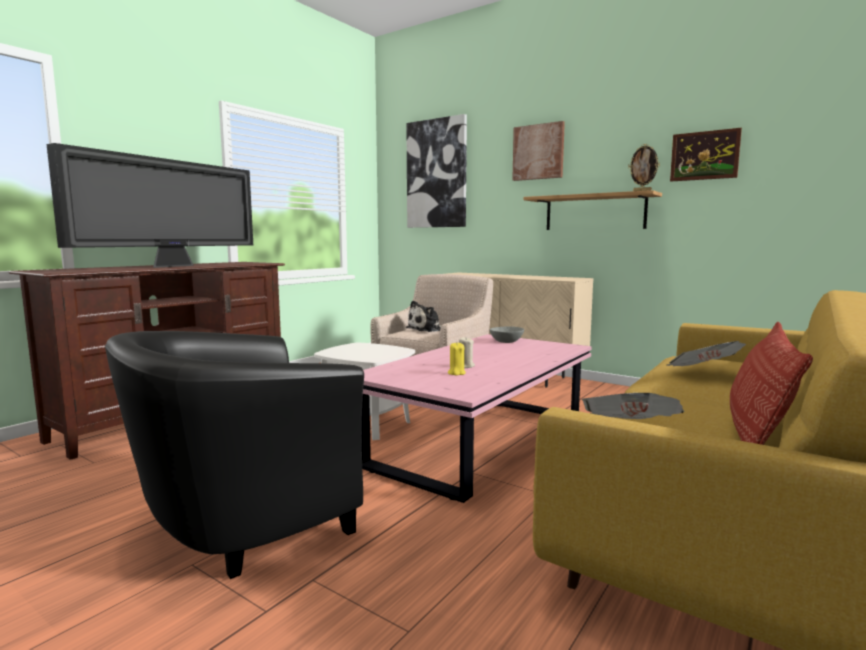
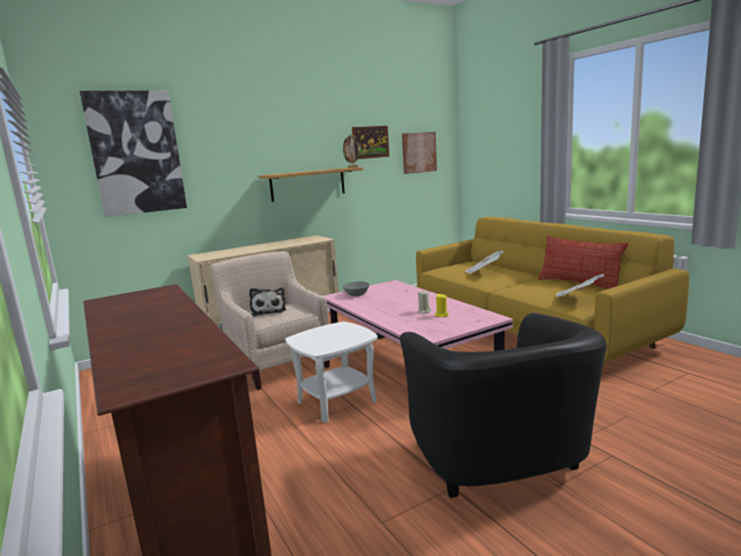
camera: 65 degrees left, 5 degrees up
(173, 266) = (162, 321): television -> none
(538, 152) = (253, 134): picture -> picture (418, 152)

